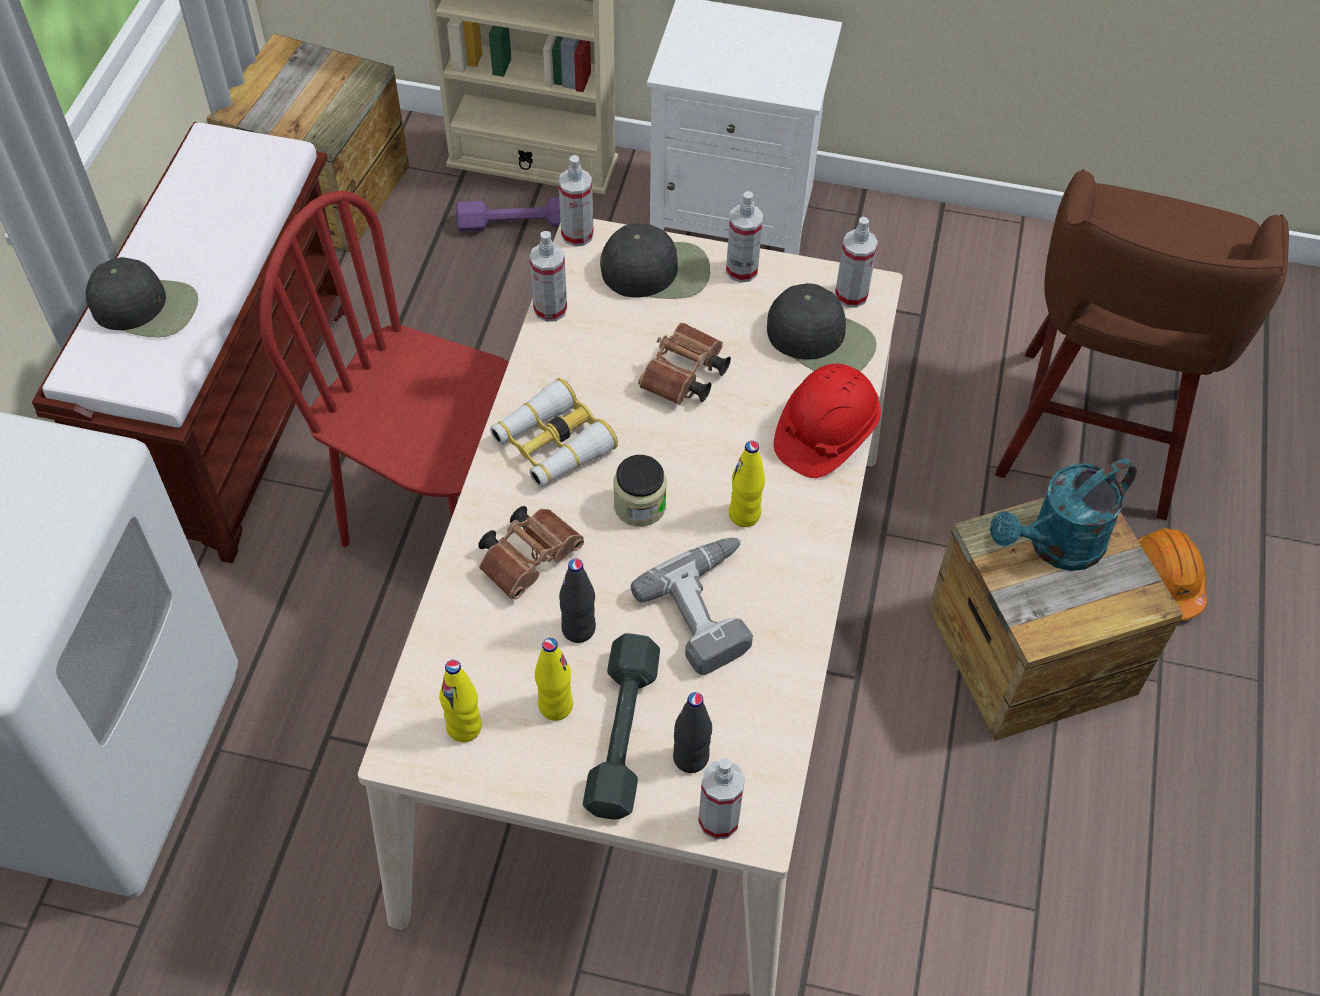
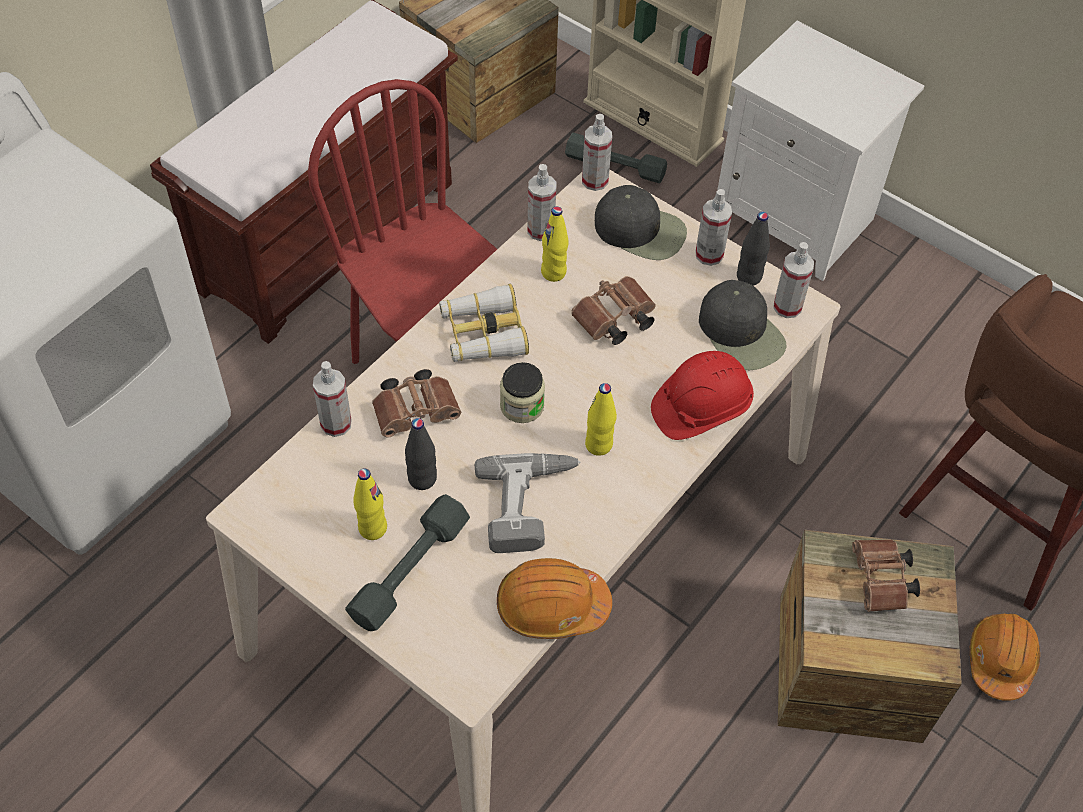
camera: 25 degrees right, 0 degrees up
(145, 306) = (260, 123): black cap -> none
(464, 727) = (298, 515): yellow bottle -> yellow bottle (553, 272)
(517, 222) = (615, 165): purple dumbbell -> grey dumbbell
(691, 758) = (449, 610): black bottle -> black bottle (749, 277)
(718, 820) = (443, 665): spray bottle -> spray bottle (336, 423)
(794, 706) = (551, 606): none -> orange hard hat
(1055, 546) = (881, 583): turquoise watering can -> brown binoculars

